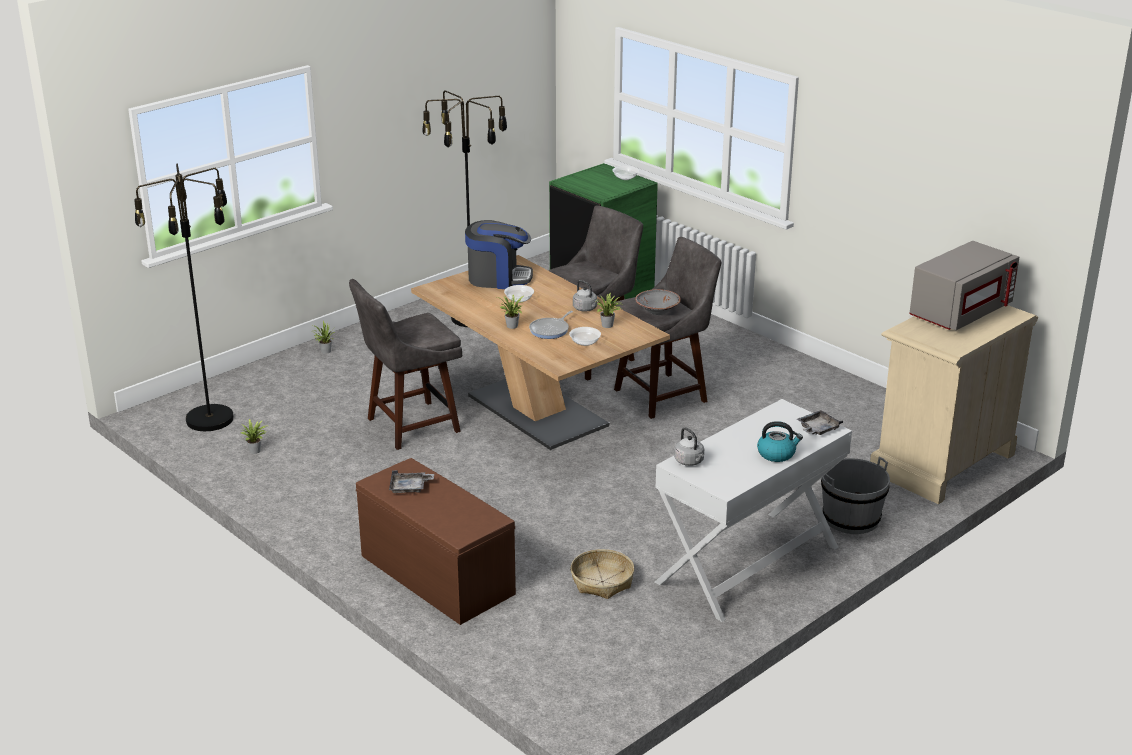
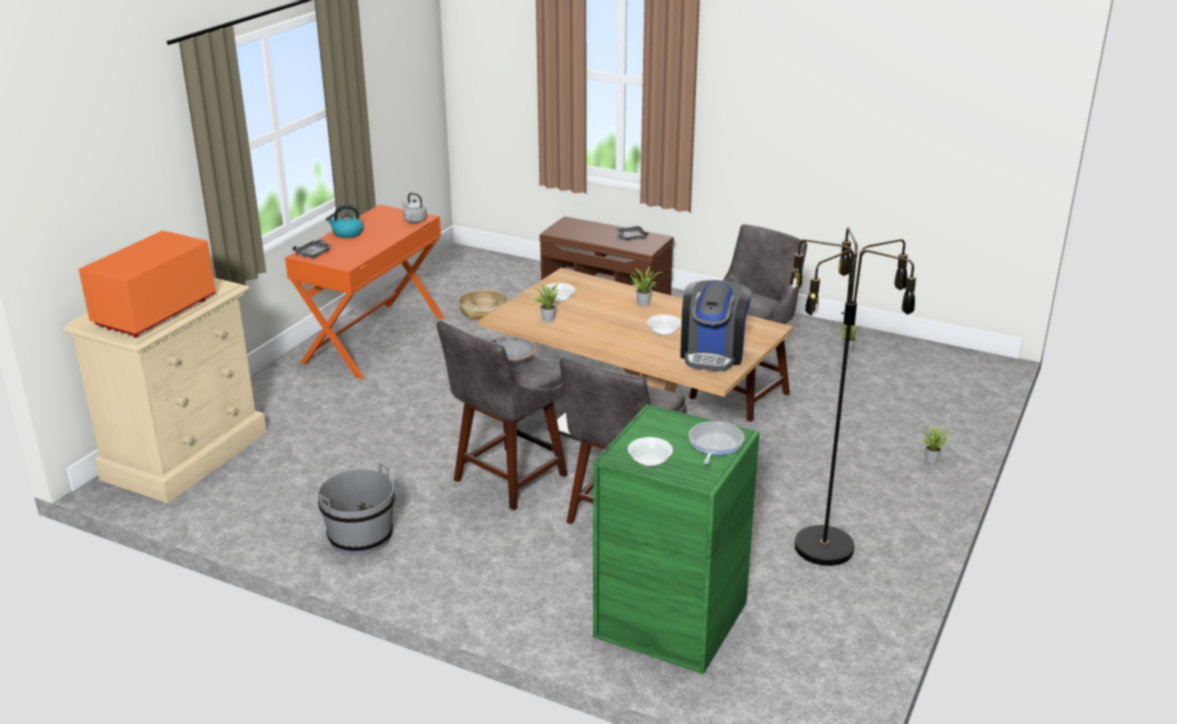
camera: 160 degrees right, 0 degrees up
(210, 420) = (926, 365): floor lamp -> none
(498, 278) = (713, 353): coffee machine -> coffee machine turned 60 degrees counterclockwise
(551, 330) = (601, 305): frying pan -> frying pan (714, 444)
(586, 309) = (583, 333): grey kettle -> none
(748, 565) = (374, 339): white console table -> orange console table
(851, 519) = (287, 386): grey bucket -> grey bucket (360, 537)
(960, 312) = (155, 312): grey microwave -> orange microwave

